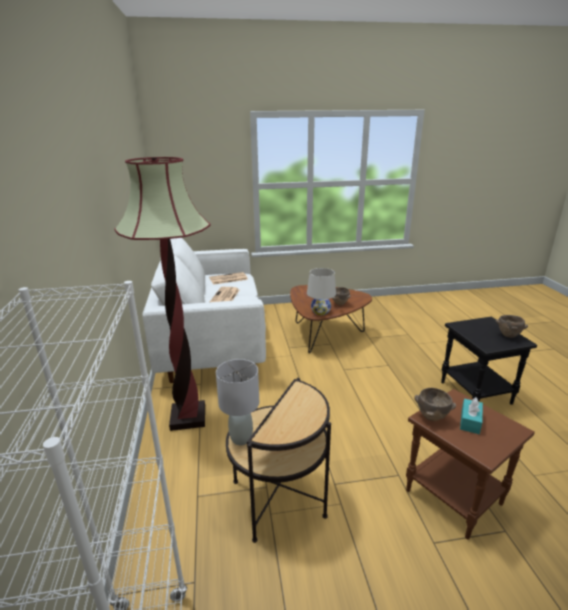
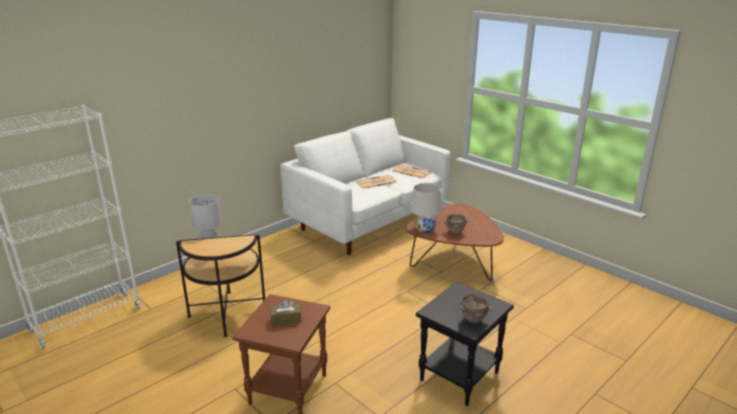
camera: 55 degrees right, 0 degrees up
(188, 417) = (272, 252): floor lamp -> none
(431, 417) = (276, 302): brown bowl -> none
(470, 421) = (286, 319): turquoise tissue box -> brown tissue box

